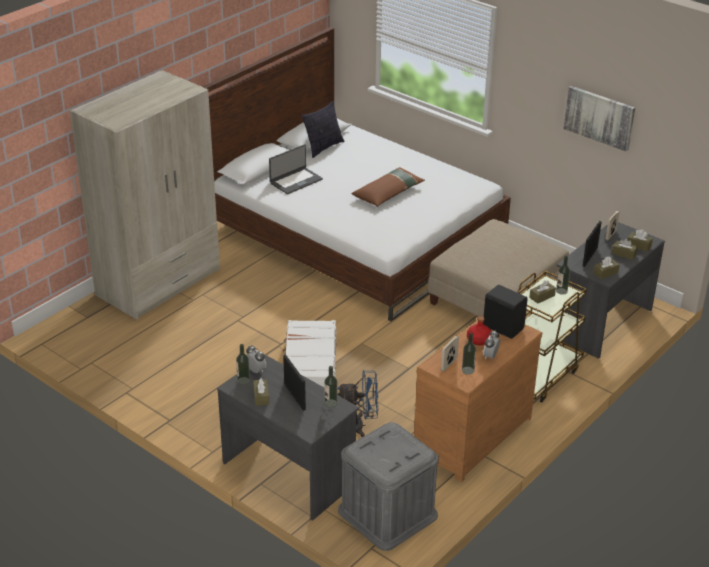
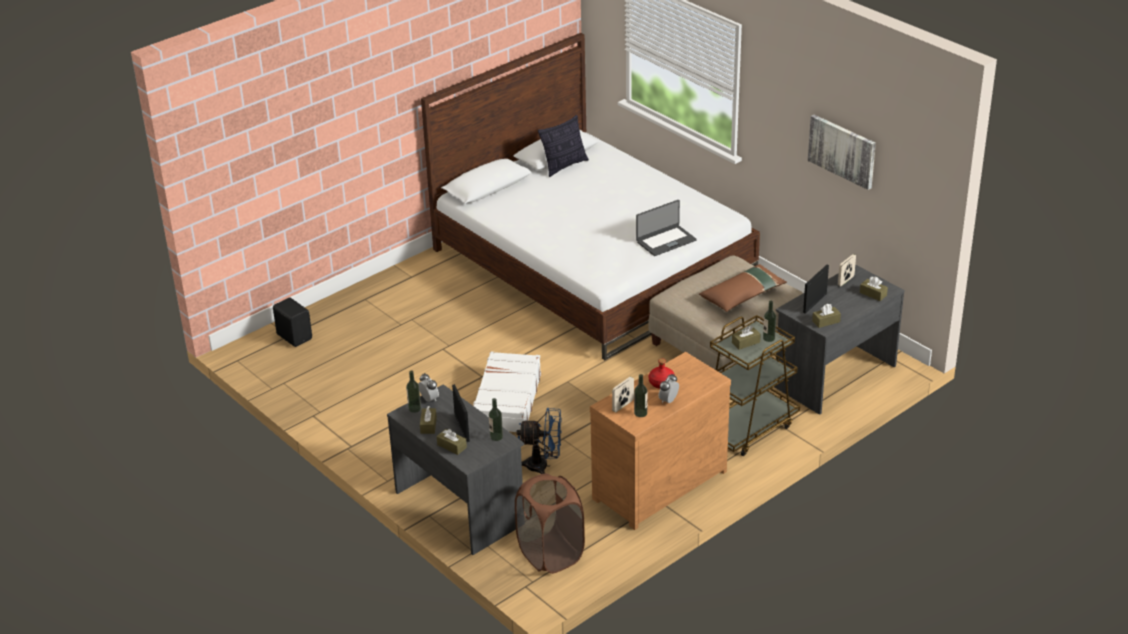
camera: 10 degrees right, 0 degrees up
(159, 282) = (369, 304): beige wardrobe -> none
(295, 181) = (524, 202): laptop -> laptop (665, 241)
(387, 513) = (550, 554): grey storage box -> brown laundry basket
(388, 193) = (621, 221): brown pillow -> brown pillow (743, 295)
(503, 327) = (691, 371): black speaker -> black speaker (295, 336)
(624, 254) = (853, 302): brown tissue box -> brown tissue box (452, 446)

